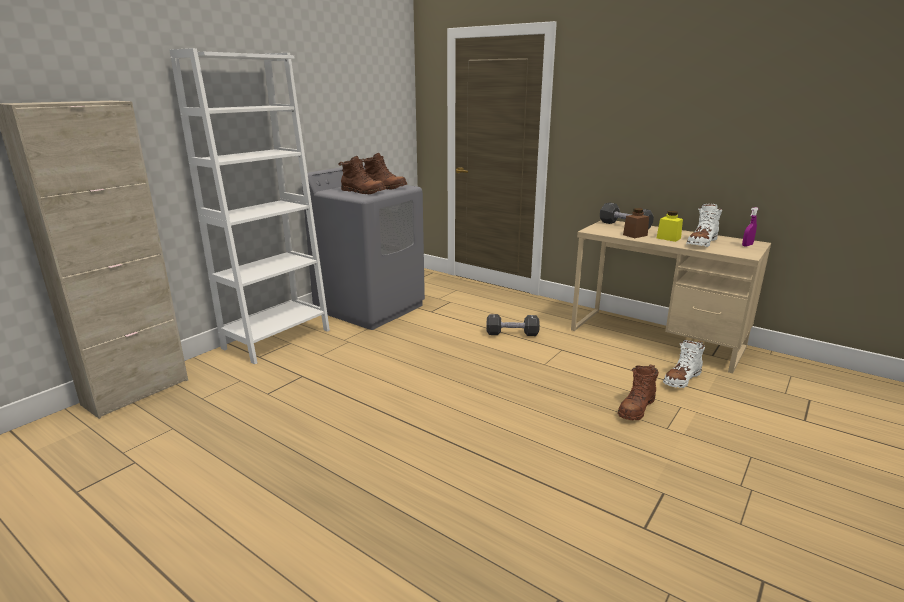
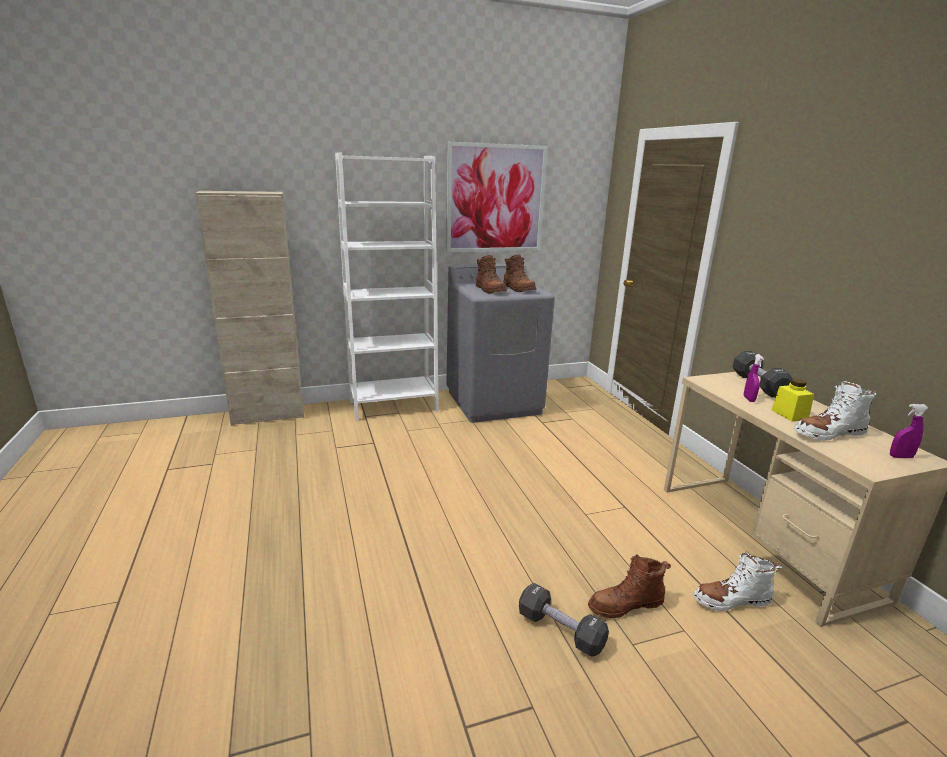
camera: 35 degrees right, 0 degrees up
(331, 99) = (496, 199): none -> picture
(512, 333) = (593, 471): black dumbbell -> black dumbbell (560, 630)
(635, 235) = (749, 399): brown jar -> purple spray bottle

